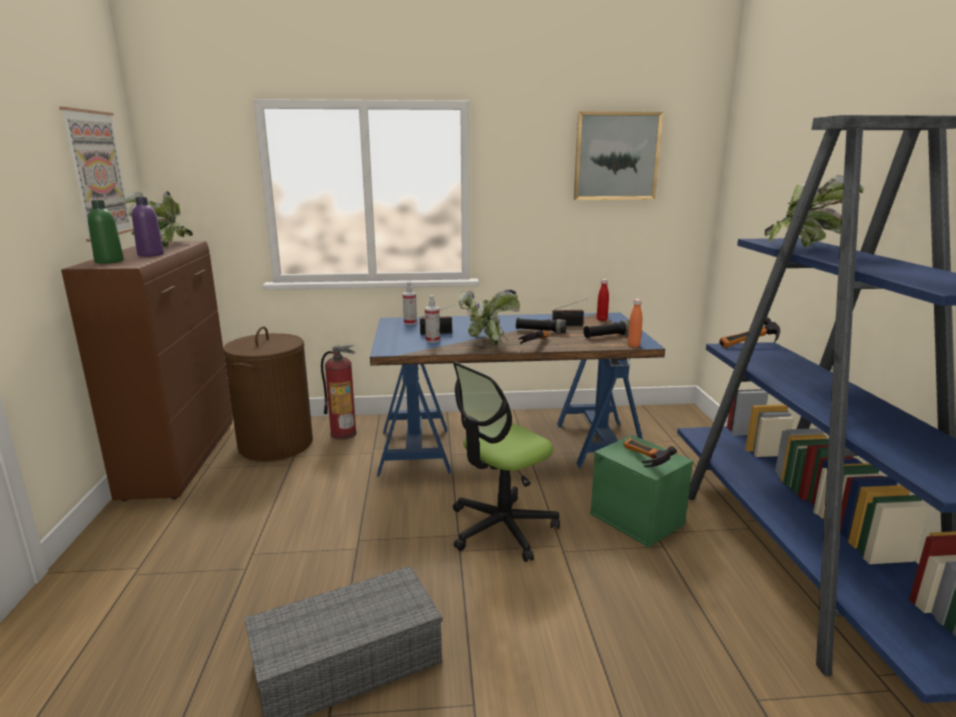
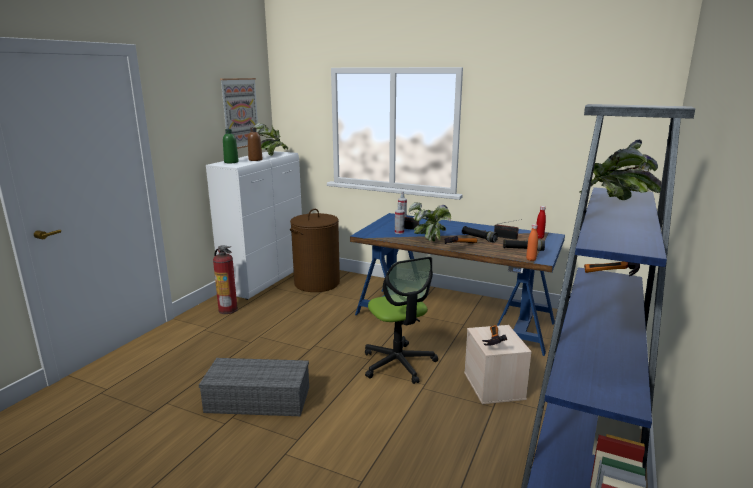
camera: 30 degrees right, 0 degrees up
(151, 255) = (255, 160): purple bottle -> brown bottle
(181, 459) = (265, 280): brown cabinet -> white cabinet
(344, 433) = (359, 286): fire extinguisher -> fire extinguisher (228, 310)
(501, 528) = (398, 363): office chair -> office chair turned 105 degrees counterclockwise
(616, 156) = (575, 109): picture -> none
(638, 519) = (495, 386): green storage box -> beige storage box

